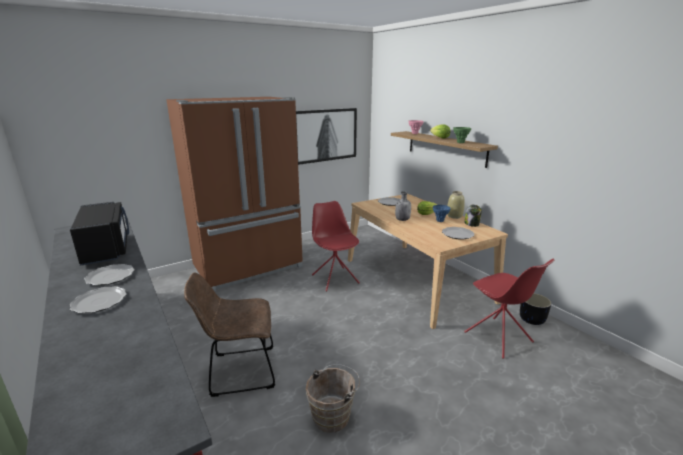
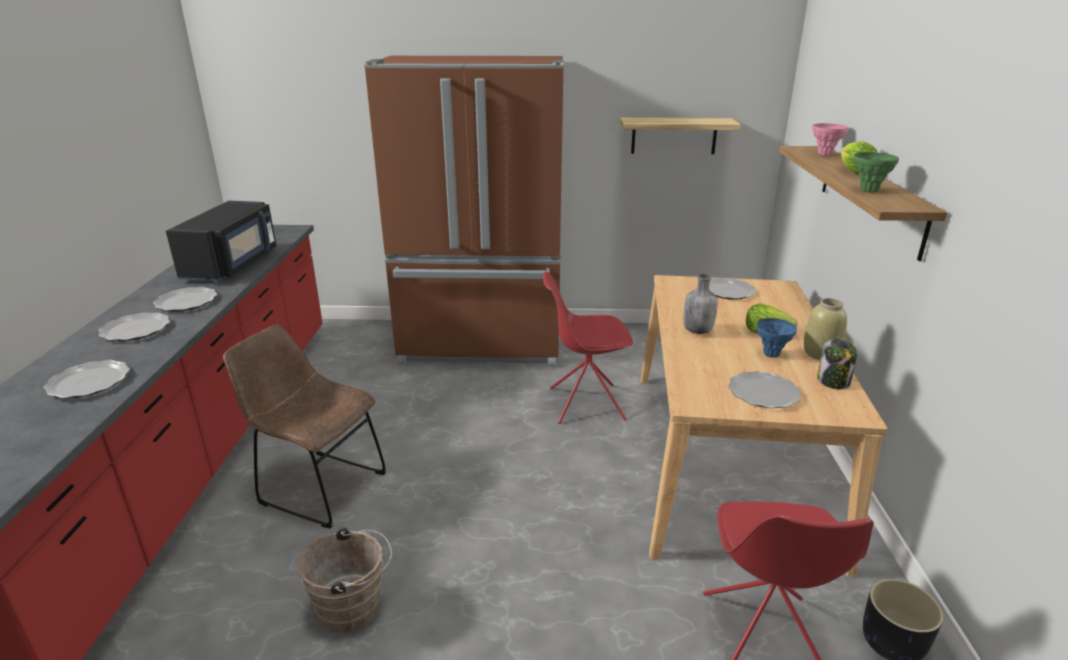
camera: 35 degrees right, 5 degrees up
(122, 339) = (89, 382): none -> plate
(325, 135) = (674, 135): picture -> shelf
(335, 278) = (584, 403): red chair -> red chair turned 105 degrees counterclockwise

